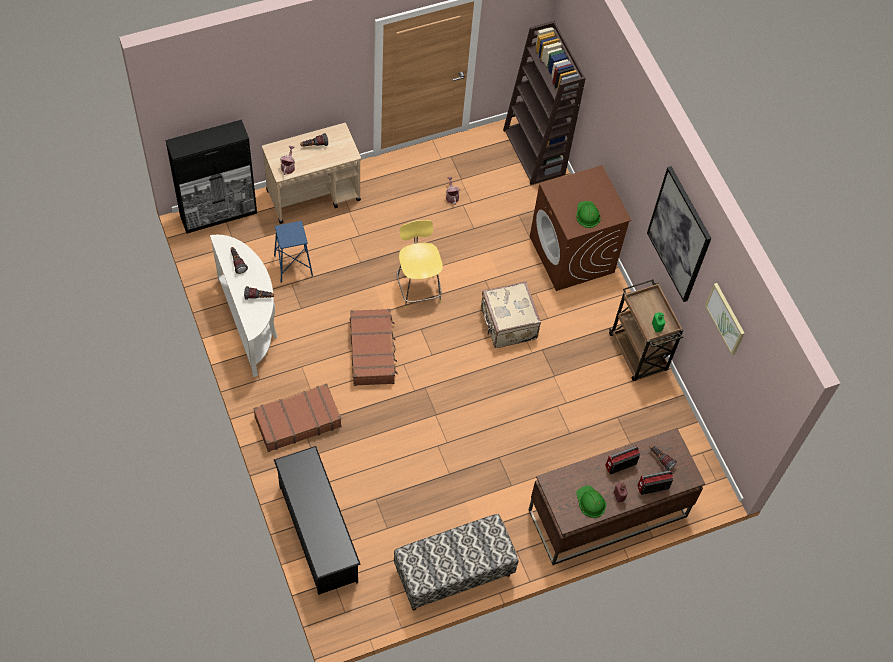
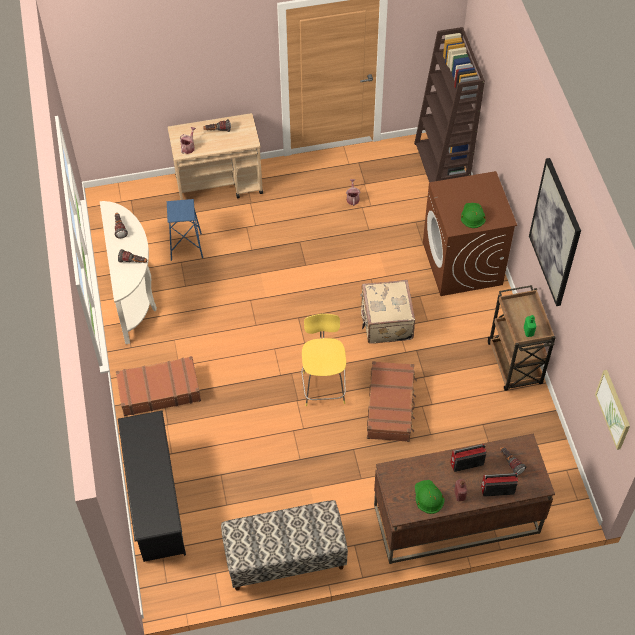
camera: 15 degrees right, 5 degrees down
(219, 214) = (126, 193): black cabinet -> none
(372, 351) = (246, 333): brown suitcase -> brown suitcase (391, 406)
(418, 288) = (303, 279): yellow stool -> yellow stool (323, 386)
(726, 318) = (591, 319): picture -> picture (613, 409)

